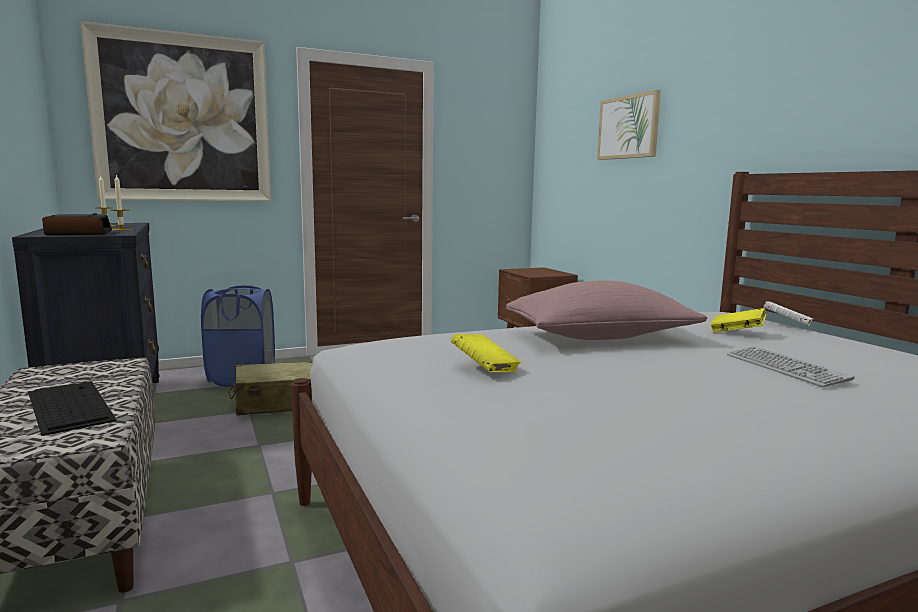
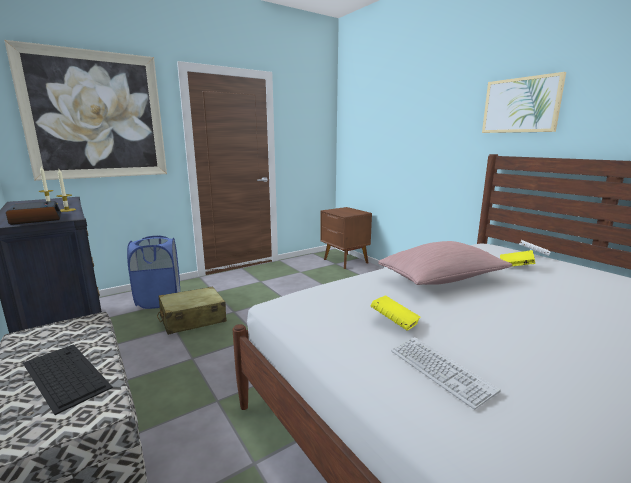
camera: 10 degrees left, 5 degrees up
(628, 127) = (407, 119): picture -> picture (521, 105)
(785, 368) = (573, 300): keyboard -> keyboard (440, 371)

